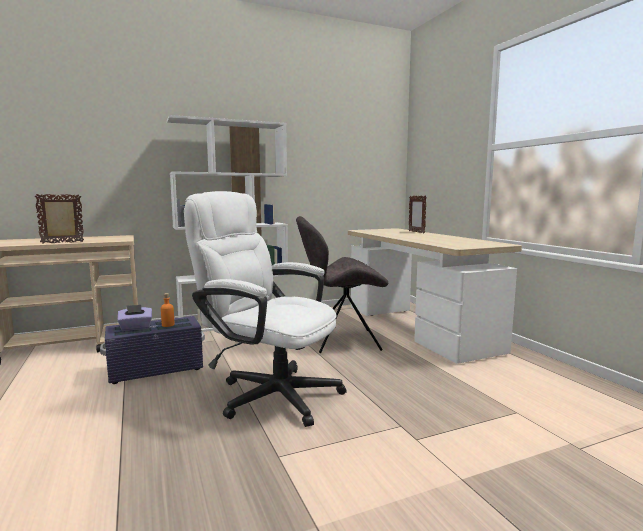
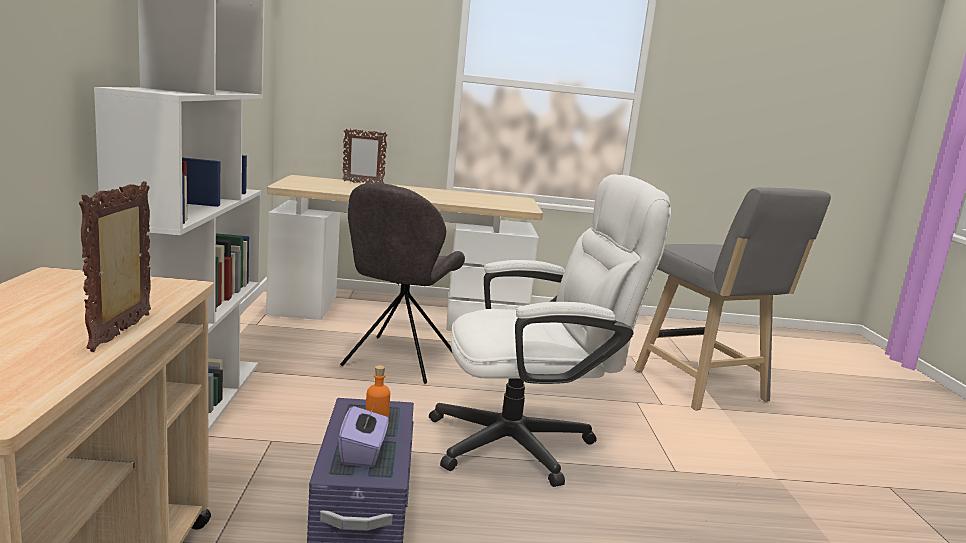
camera: 70 degrees left, 5 degrees up
(269, 393) = (528, 443): white office chair -> white office chair turned 150 degrees counterclockwise
(504, 464) = (704, 389): none -> grey stool

